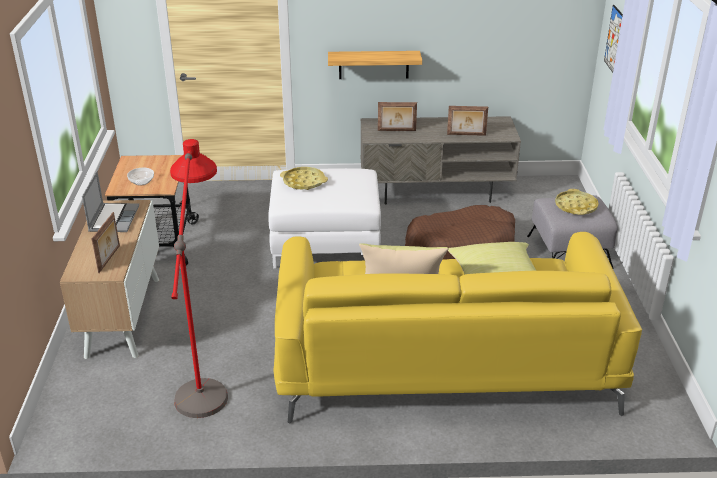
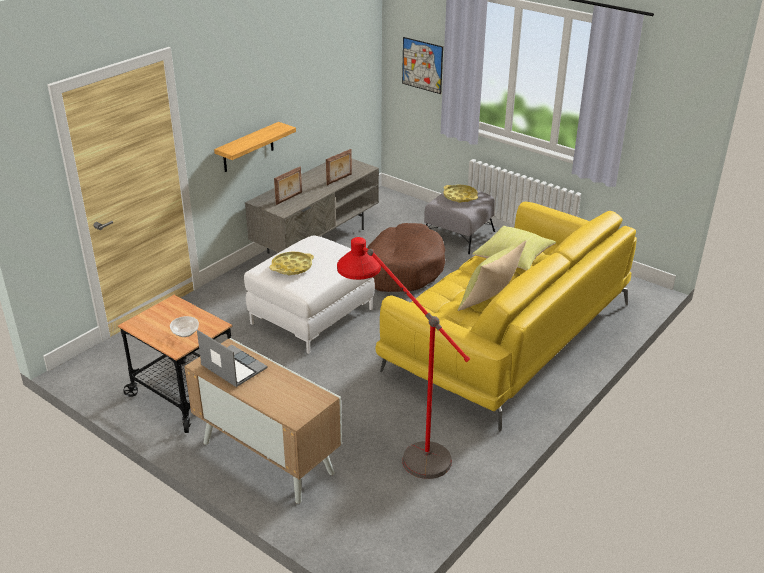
camera: 50 degrees left, 0 degrees up
(110, 259) = (297, 392): picture frame -> none

